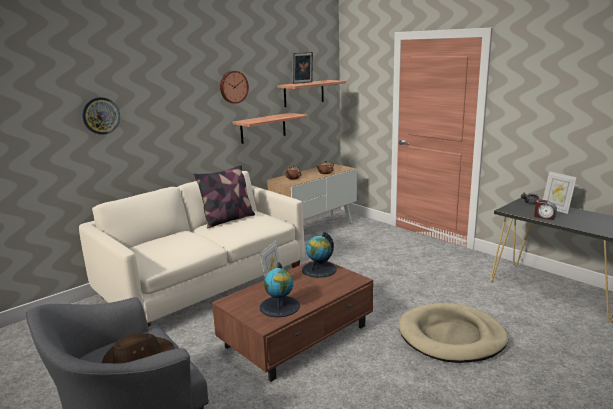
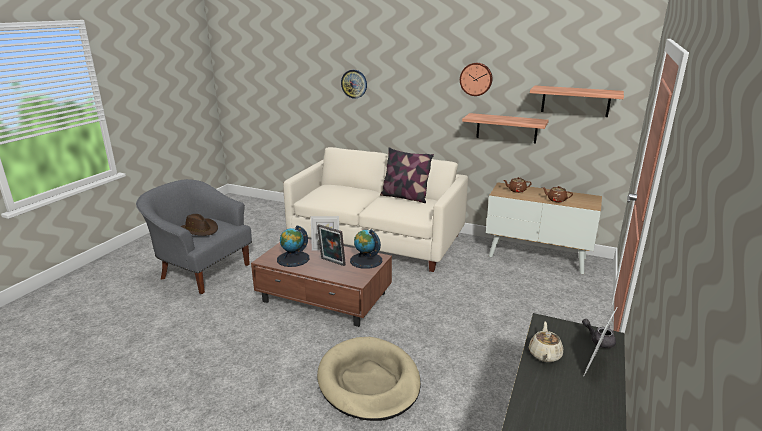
camera: 65 degrees right, 5 degrees up
(303, 83) = (567, 88): picture frame -> picture frame (332, 262)
(544, 217) = (544, 354): alarm clock -> beige teapot

